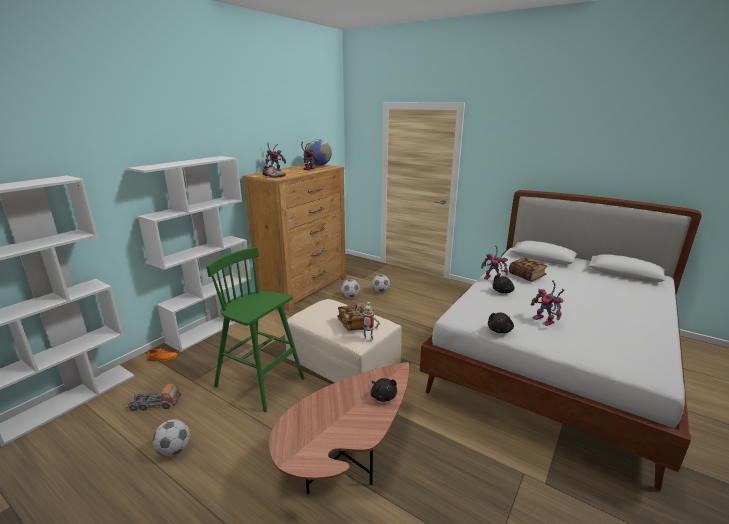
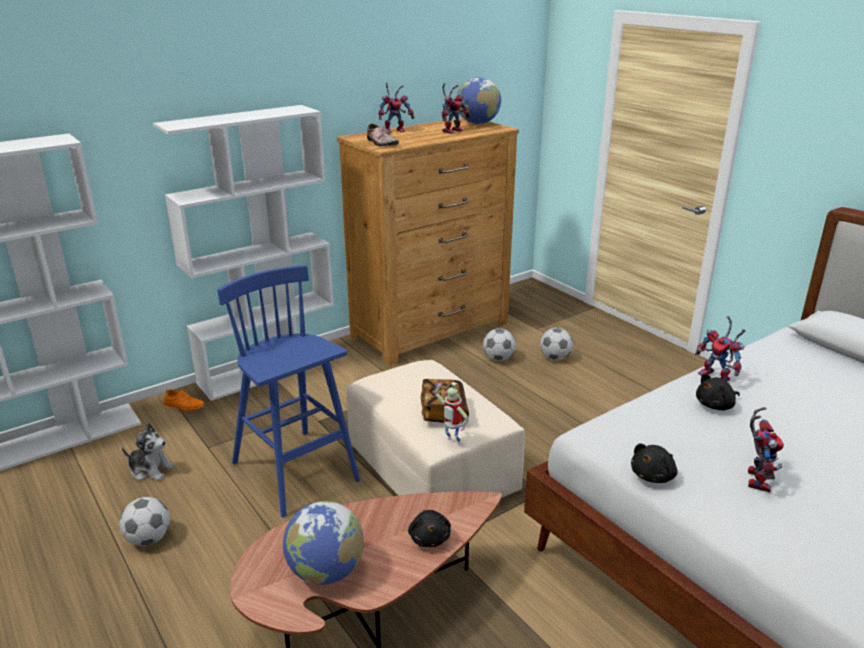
camera: 20 degrees right, 5 degrees up
(155, 404) = (150, 470): toy truck -> plush toy
(261, 383) = (296, 473): green stool -> blue stool
(332, 432) = (326, 572): none -> globe
(526, 276) = (788, 383): book -> none
(546, 321) = (755, 477): toy robot -> toy robot turned 150 degrees counterclockwise

